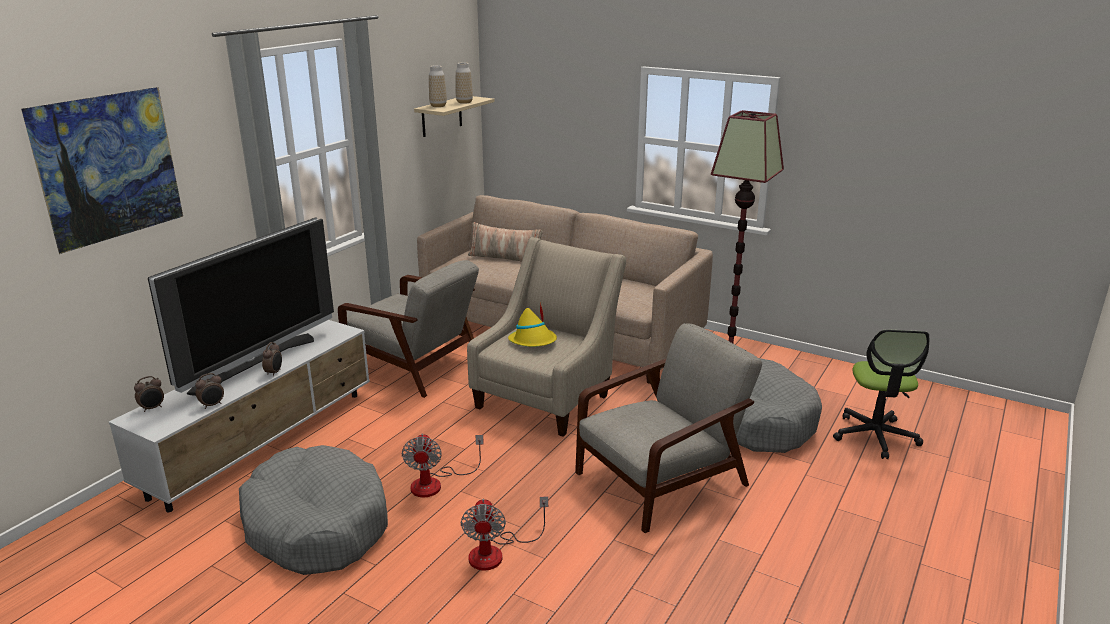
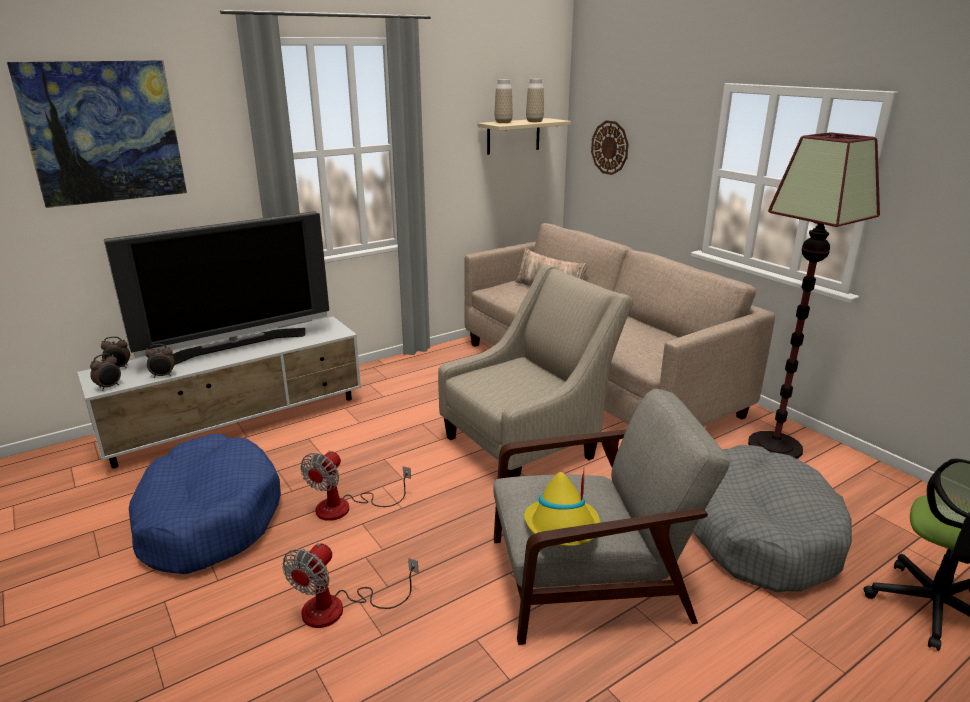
camera: 25 degrees right, 0 degrees up
(274, 372) = (242, 357): alarm clock -> alarm clock (109, 387)
(316, 525) = (207, 518): grey dog bed -> blue dog bed
(415, 366) = (425, 382): grey armchair -> none
(531, 120) = (610, 147): none -> wall clock
(533, 341) = (511, 378): yellow hat -> yellow hat (563, 527)

